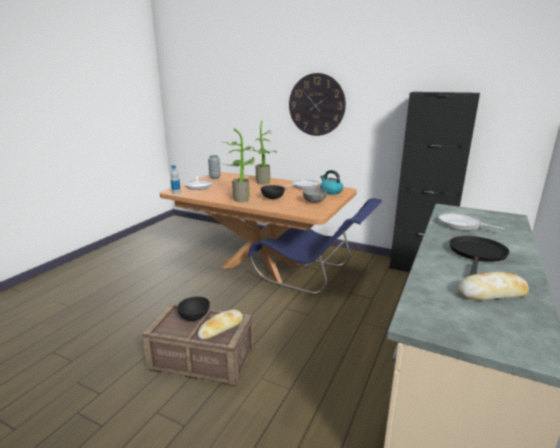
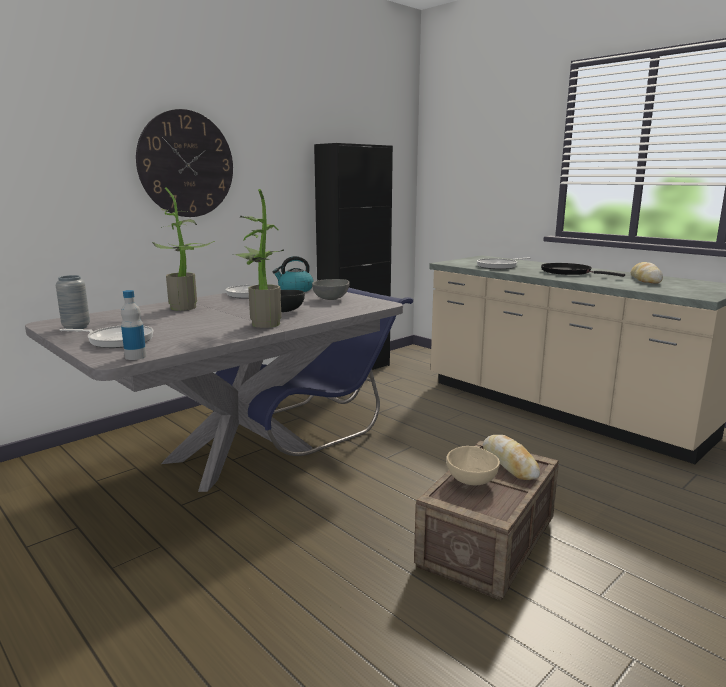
camera: 70 degrees left, 5 degrees down
(195, 317) = (472, 480): black bowl -> beige bowl
(260, 265) = (237, 455): brown dining table -> grey dining table

